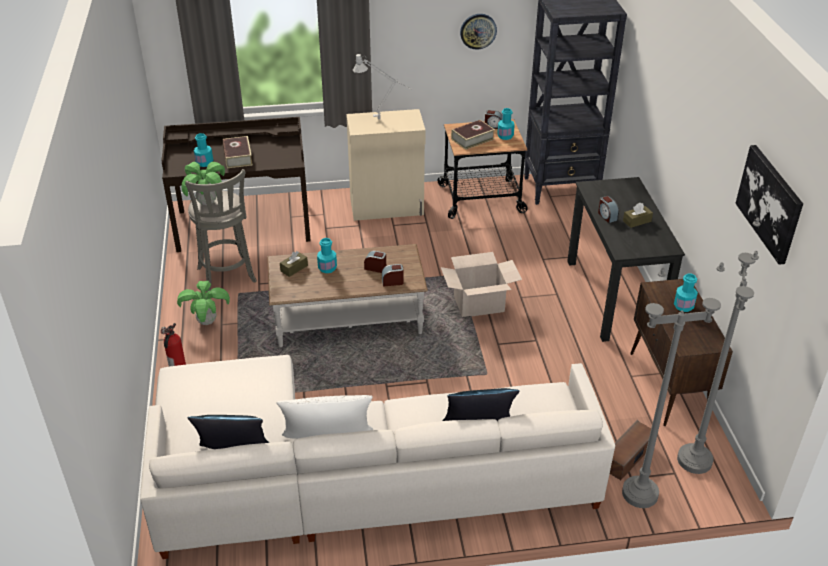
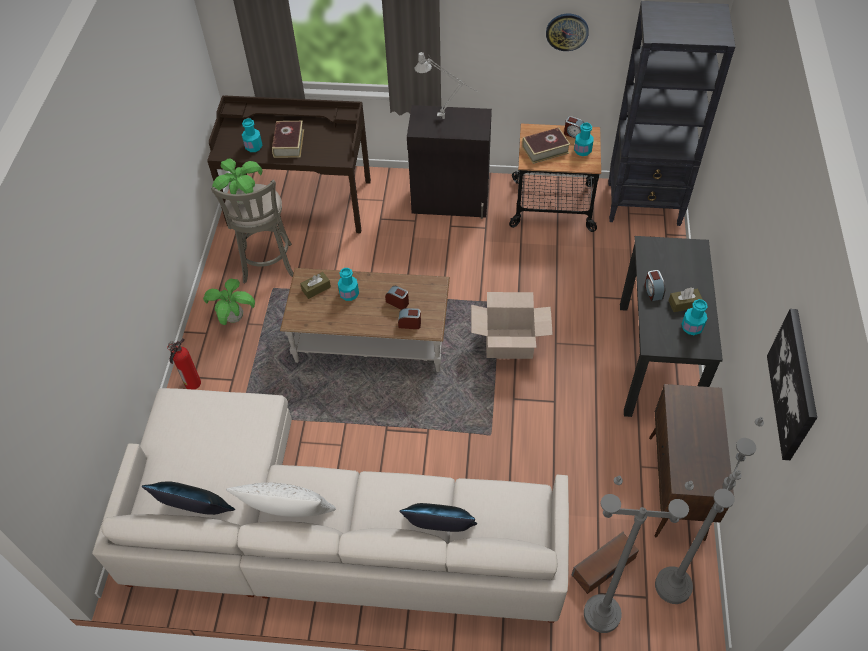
camera: 15 degrees right, 15 degrees up
(387, 207) = (450, 202): beige cabinet -> black cabinet
(683, 306) = (700, 426): turquoise bottle -> turquoise bottle (692, 327)

